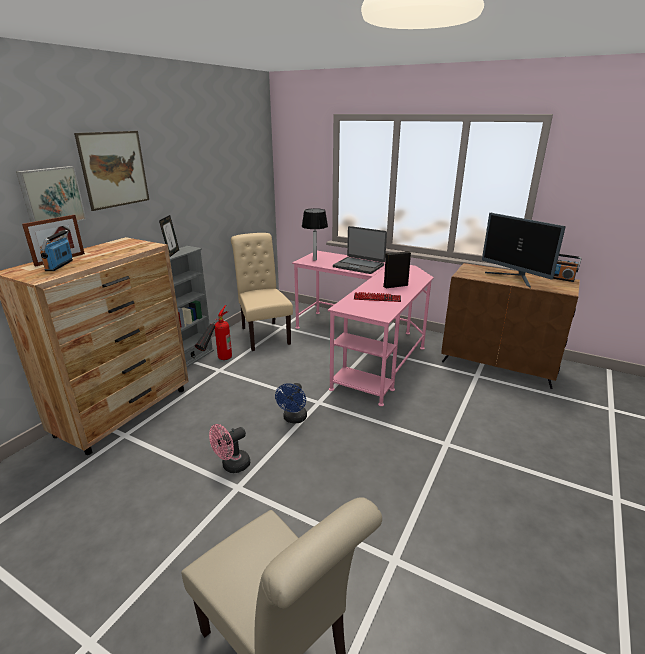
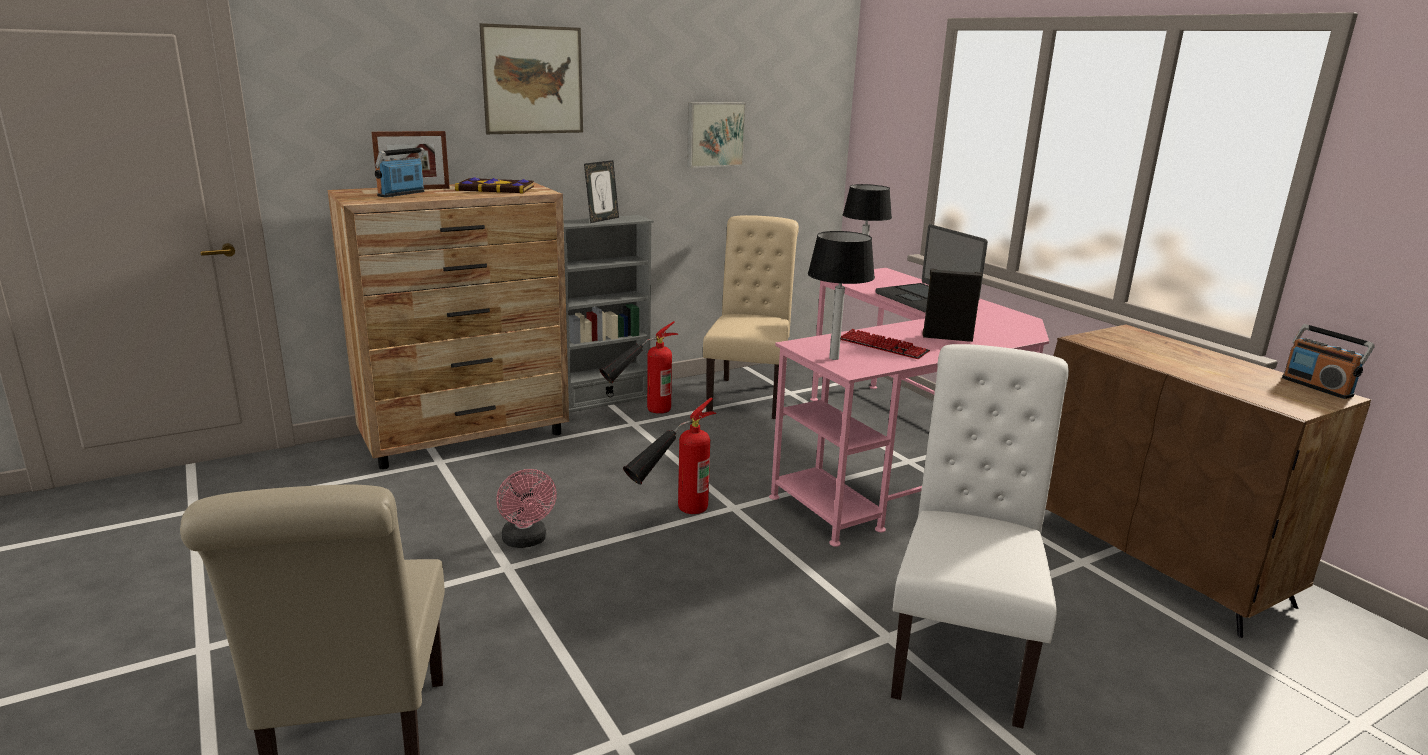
camera: 30 degrees right, 5 degrees down
(51, 196) = (430, 106): picture -> picture (714, 134)
(117, 248) = (495, 188): none -> book
(232, 466) = (526, 541): pink fan -> pink fan turned 105 degrees counterclockwise
(294, 419) = (671, 516): blue fan -> fire extinguisher
(366, 311) = (834, 358): none -> table lamp
(477, 437) = (960, 650): none -> white chair
(514, 278) = (1198, 366): monitor -> none

